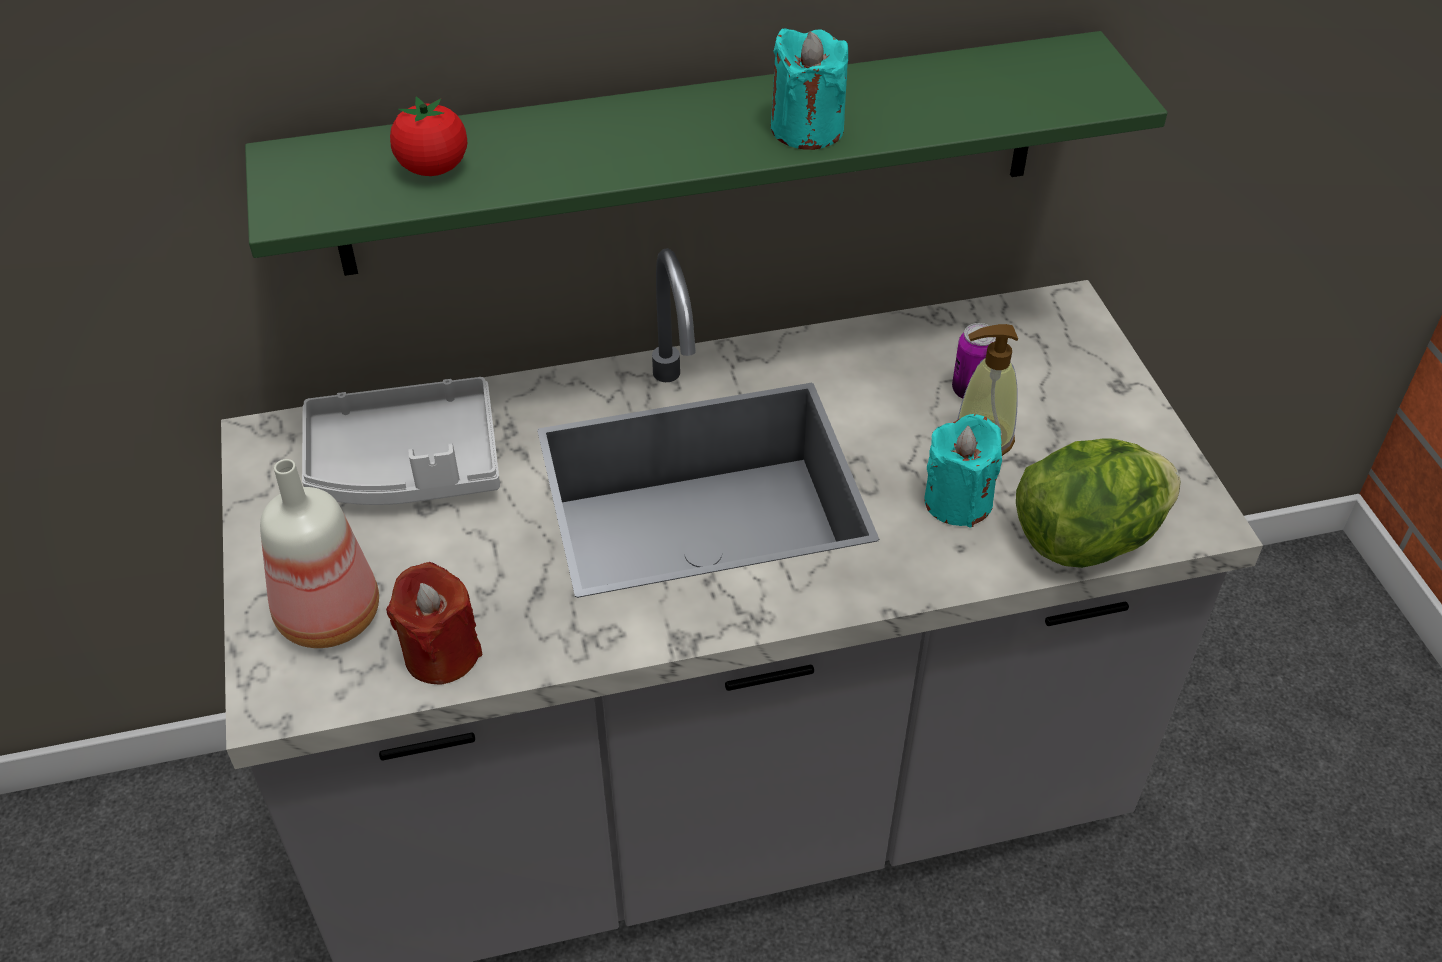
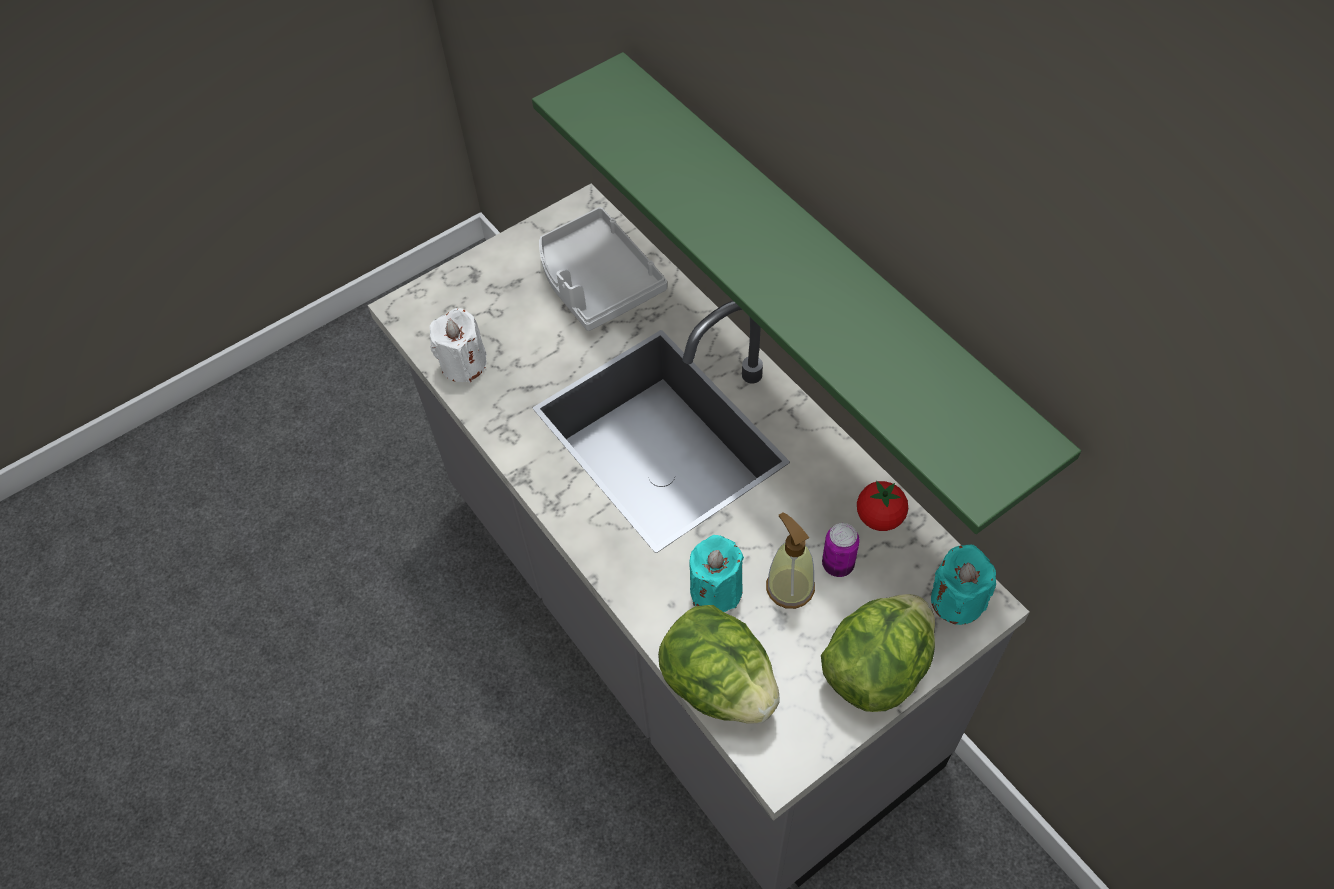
camera: 70 degrees right, 10 degrees up
(326, 617) = (467, 302): bottle -> none
(433, 168) = (643, 140): tomato -> tomato (879, 517)
(441, 654) = (463, 364): red candle -> white candle
(807, 129) = (802, 304): turquoise candle -> turquoise candle (957, 600)
(1114, 407) = (875, 669): none -> lettuce

